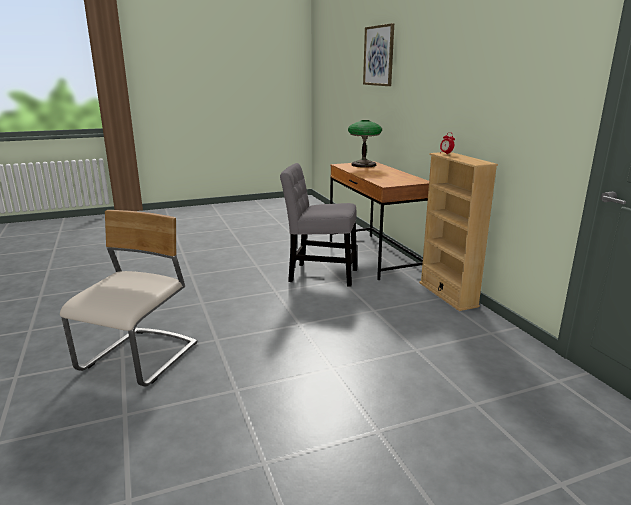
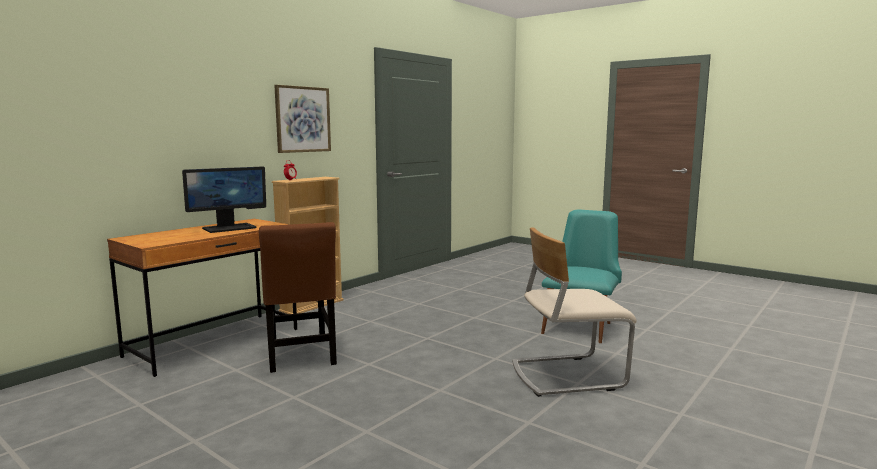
camera: 120 degrees left, 10 degrees down
(217, 437) = (580, 326): none -> turquoise chair
(319, 275) = (301, 355): grey chair -> brown chair
(363, 165) = (147, 238): table lamp -> none
(379, 56) = (72, 77): picture -> picture (303, 119)
(384, 176) = (229, 228): none -> monitor

